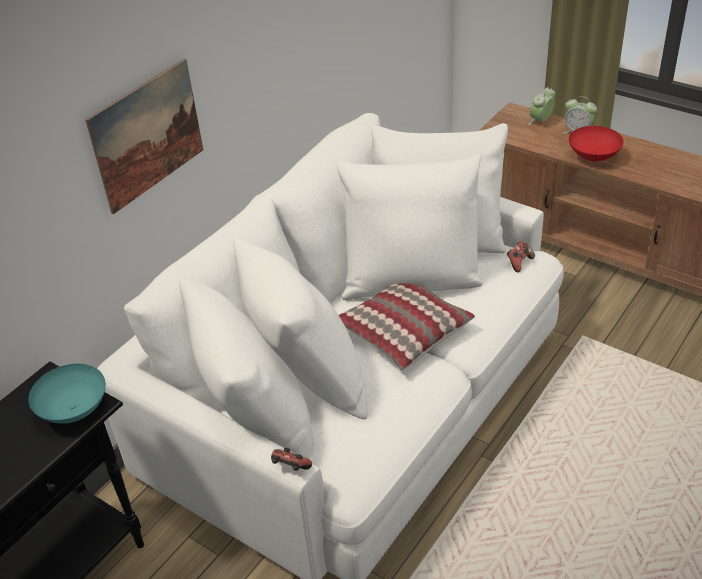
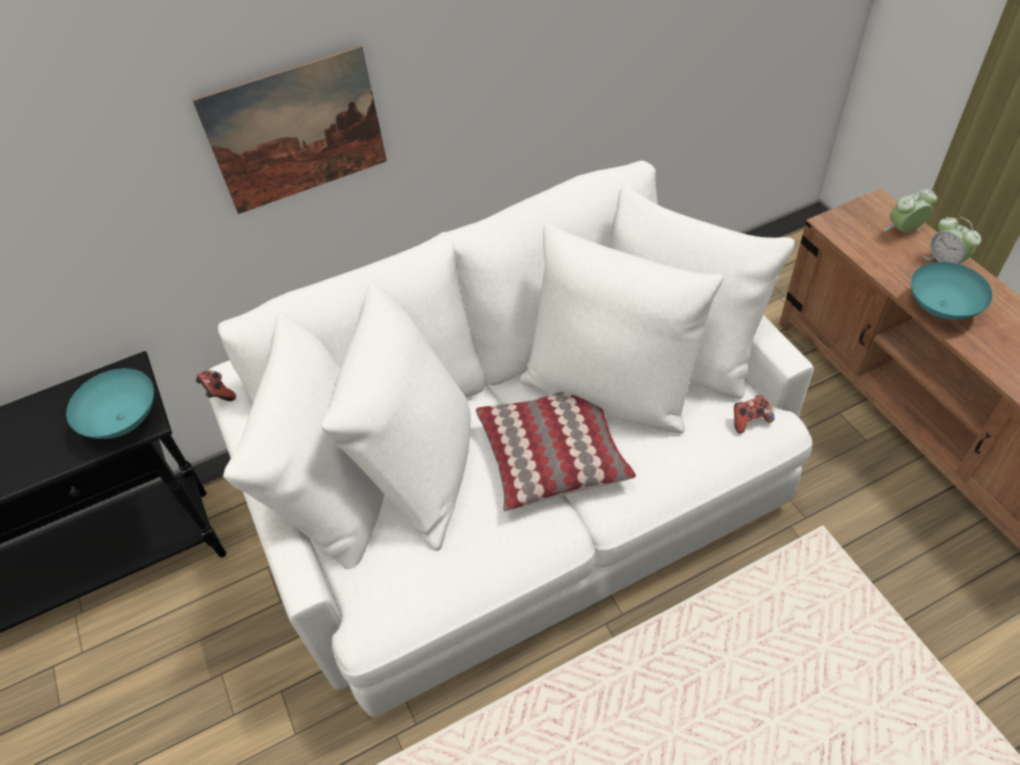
camera: 30 degrees right, 10 degrees up
(290, 468) = (295, 585): game controller -> game controller (218, 393)
(593, 157) = (941, 308): red bowl -> turquoise bowl

